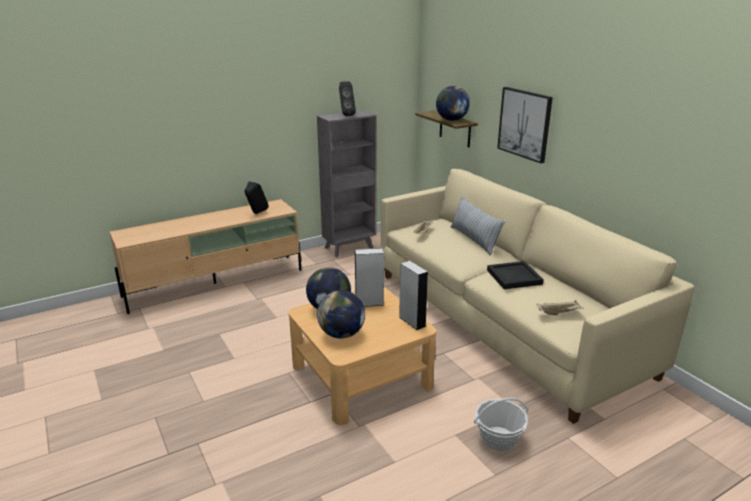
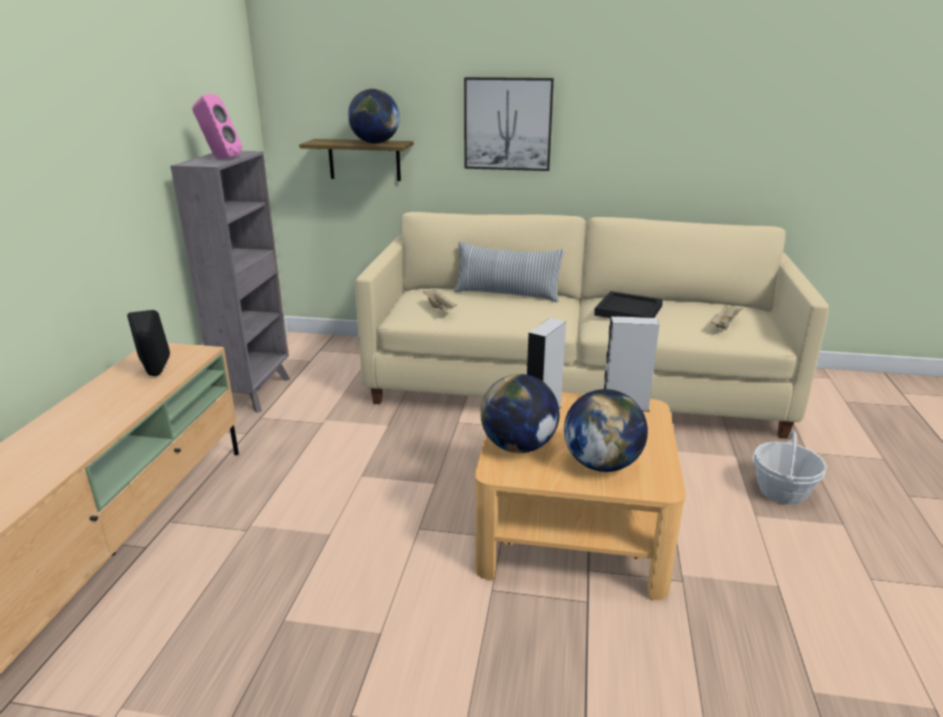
camera: 50 degrees left, 0 degrees up
(345, 115) = (219, 158): black speaker -> pink speaker

